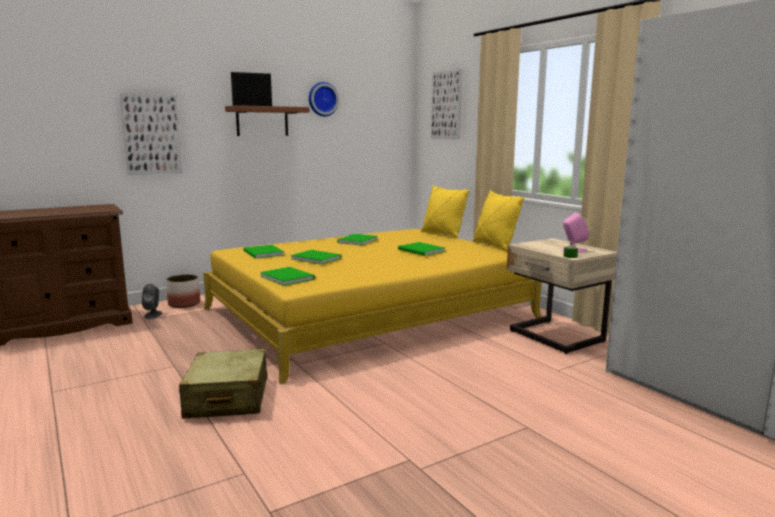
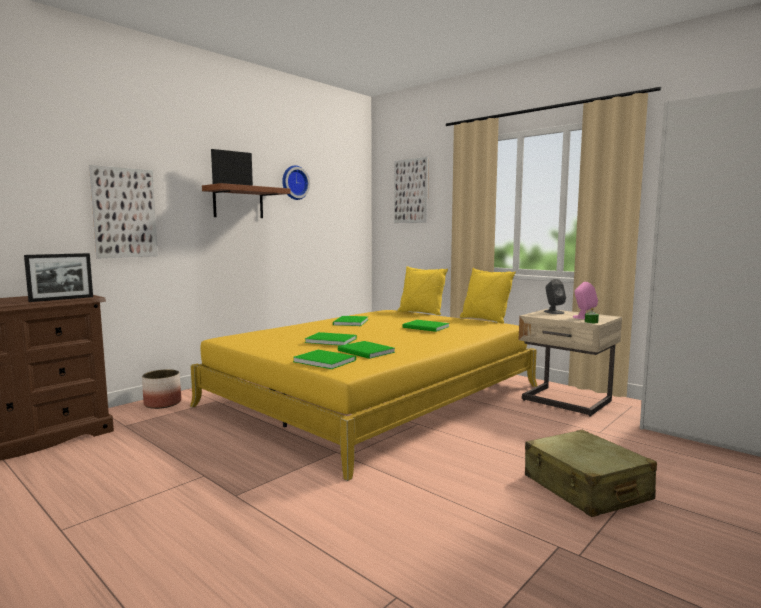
camera: 15 degrees left, 5 degrees down
(88, 211) = (62, 299): none -> picture frame
(153, 315) = (133, 419): grey speaker -> grey speaker (553, 312)
(227, 398) = (300, 506): beige suitcase -> beige suitcase (586, 488)
(262, 253) = (265, 339): green book -> green book (366, 352)

